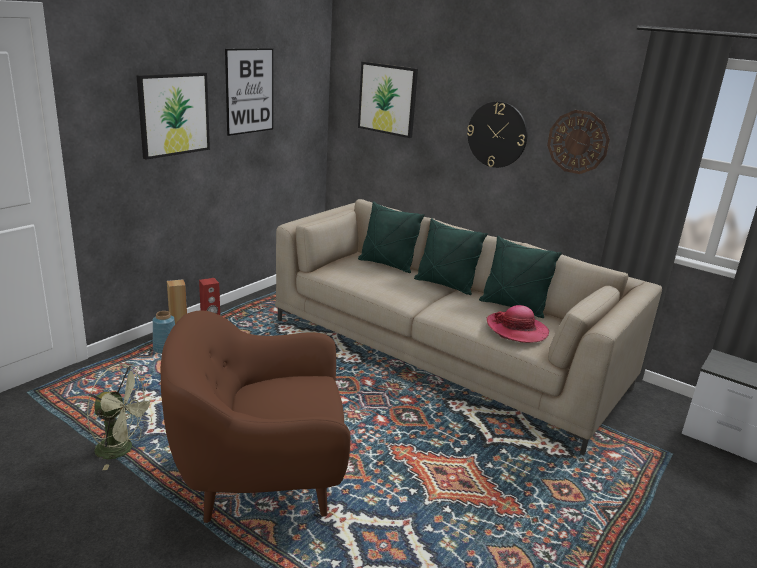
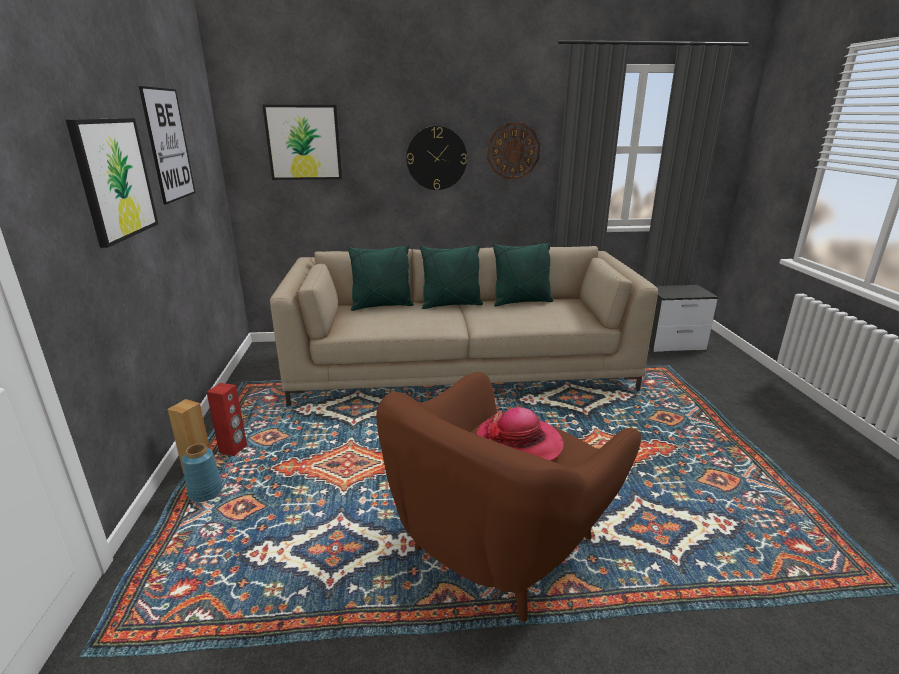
camera: 40 degrees left, 0 degrees up
(122, 450) = (330, 623): green fan -> none
(517, 330) = (555, 315): hat -> hat (519, 442)

